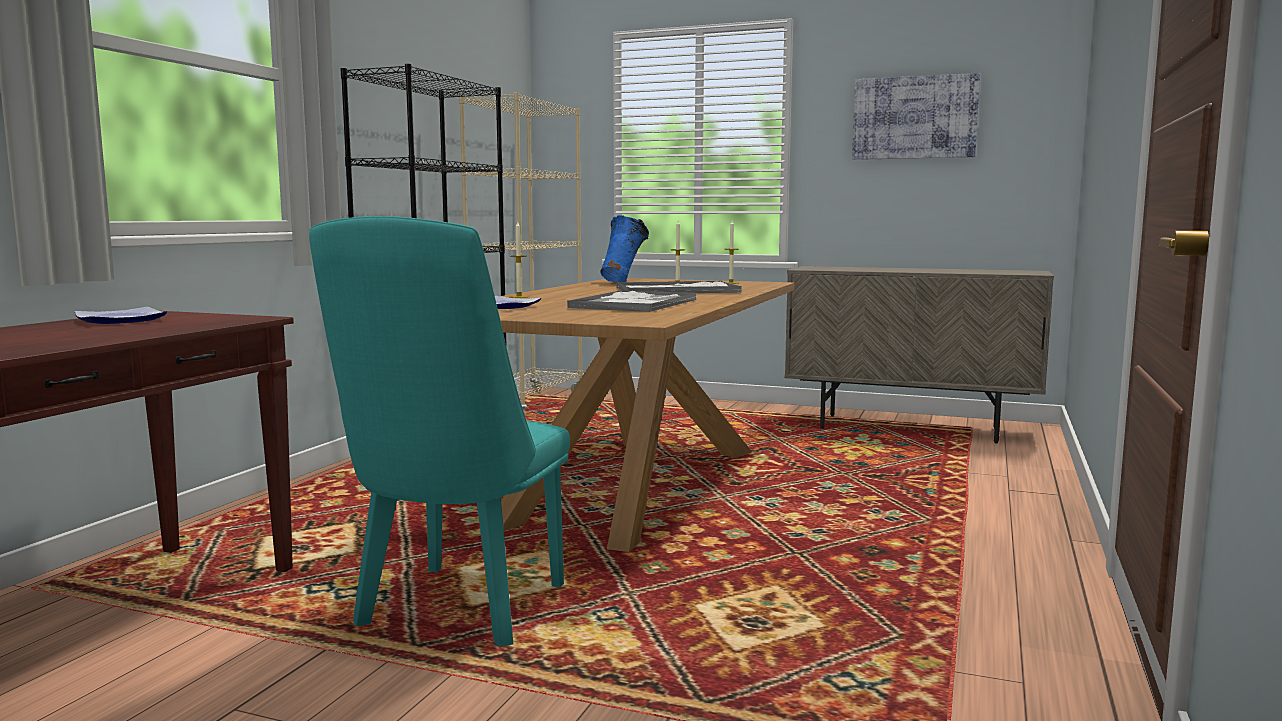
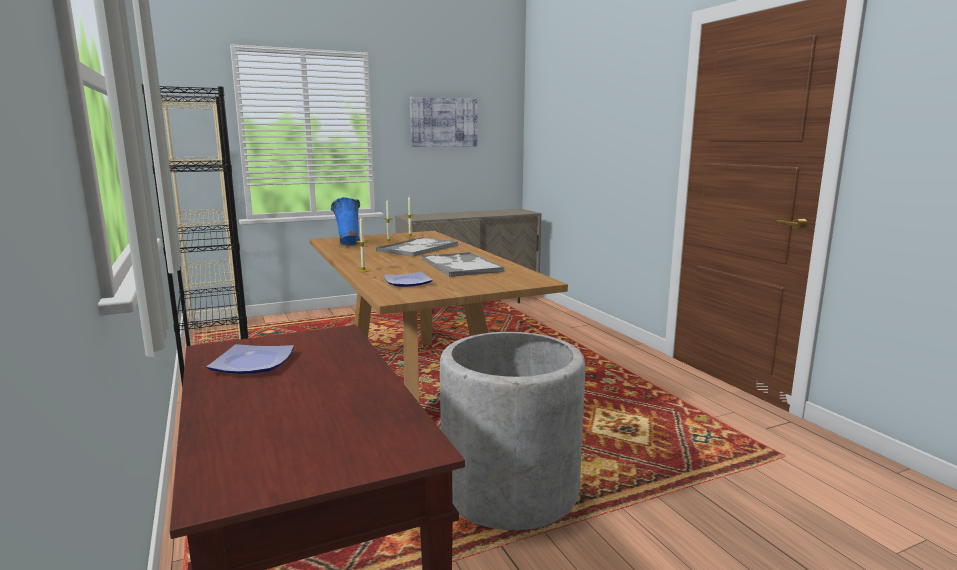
camera: 45 degrees left, 5 degrees up
(456, 612) = (510, 489): turquoise chair -> grey planter

